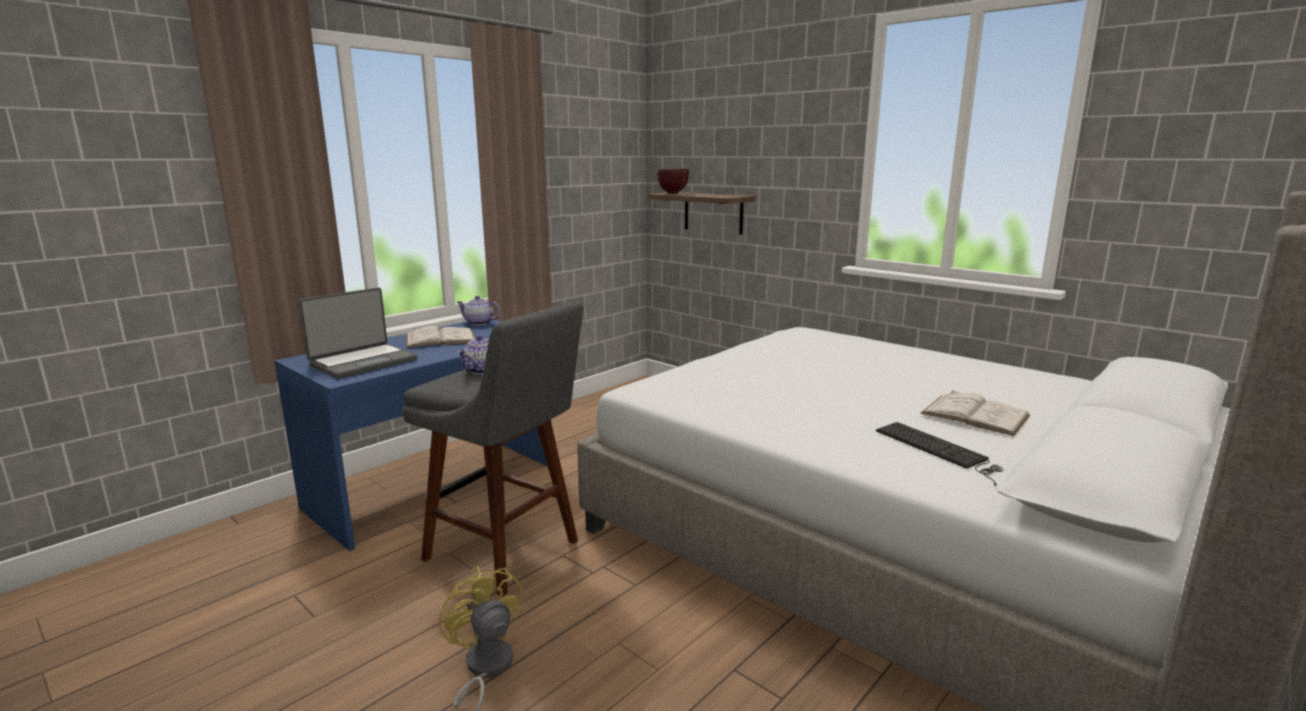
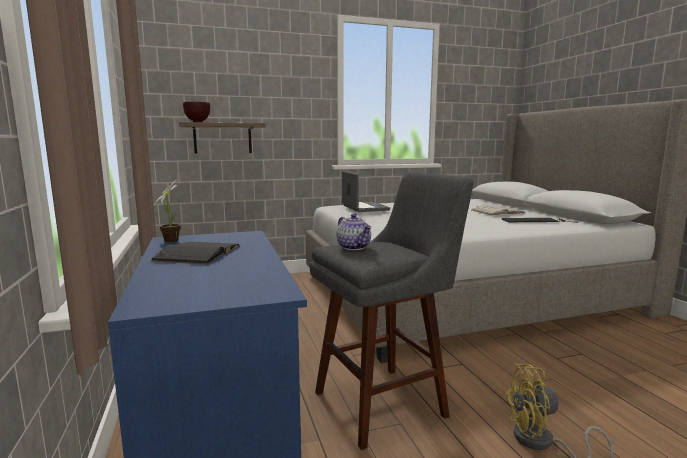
camera: 60 degrees left, 5 degrees down
(363, 362) = (226, 281): laptop -> laptop (364, 208)
(440, 339) = (198, 253): white book -> black book
(478, 323) = (171, 240): teapot -> potted plant

